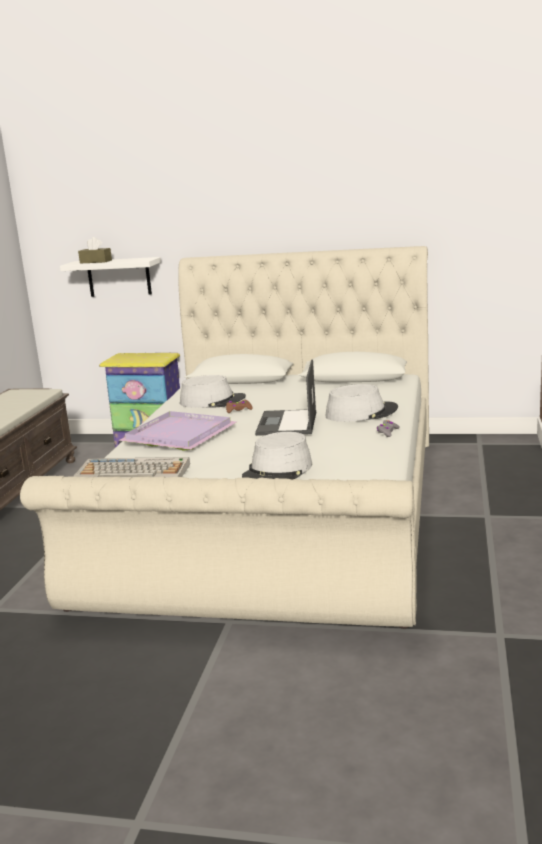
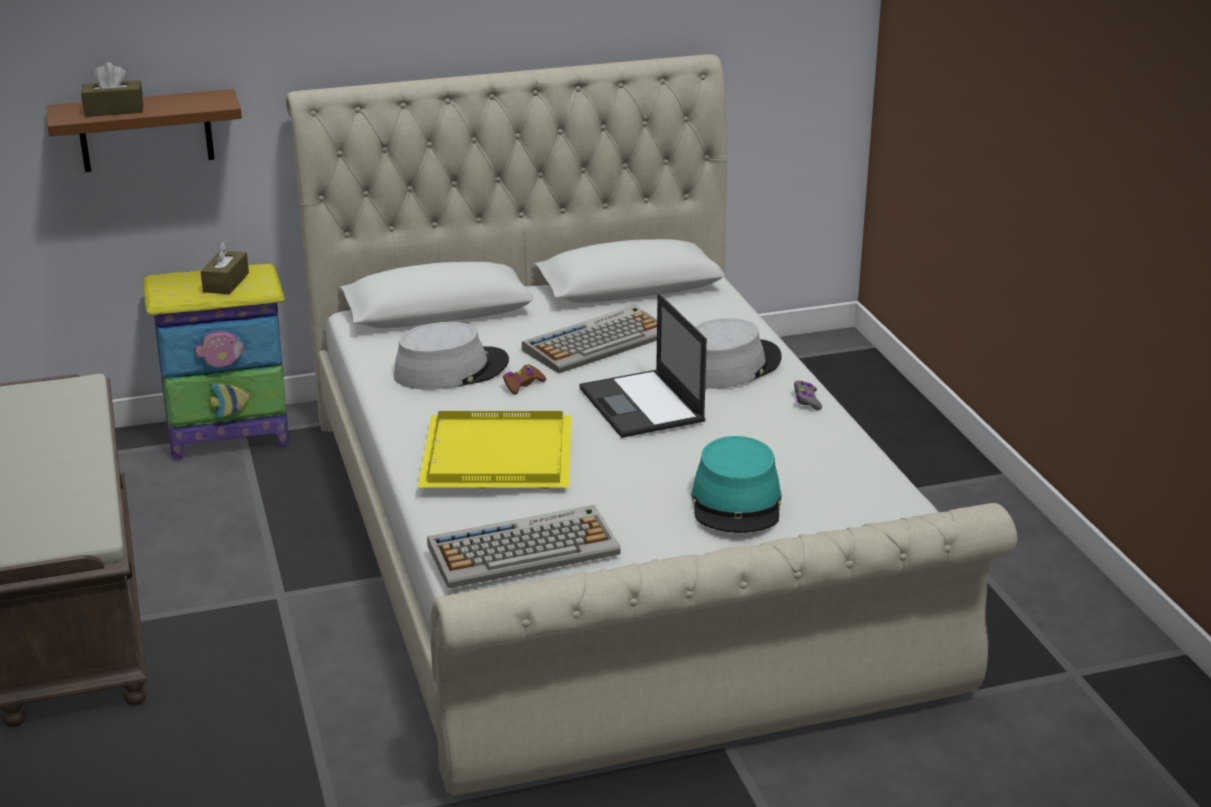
camera: 30 degrees left, 10 degrees up
(119, 277) = (145, 131): white shelf -> brown shelf
(146, 357) = (226, 282): none -> brown tissue box
(178, 434) = (494, 454): purple tray -> yellow tray
(278, 471) = (737, 503): grey hat -> turquoise hat
(303, 397) = (598, 342): none -> keyboard

